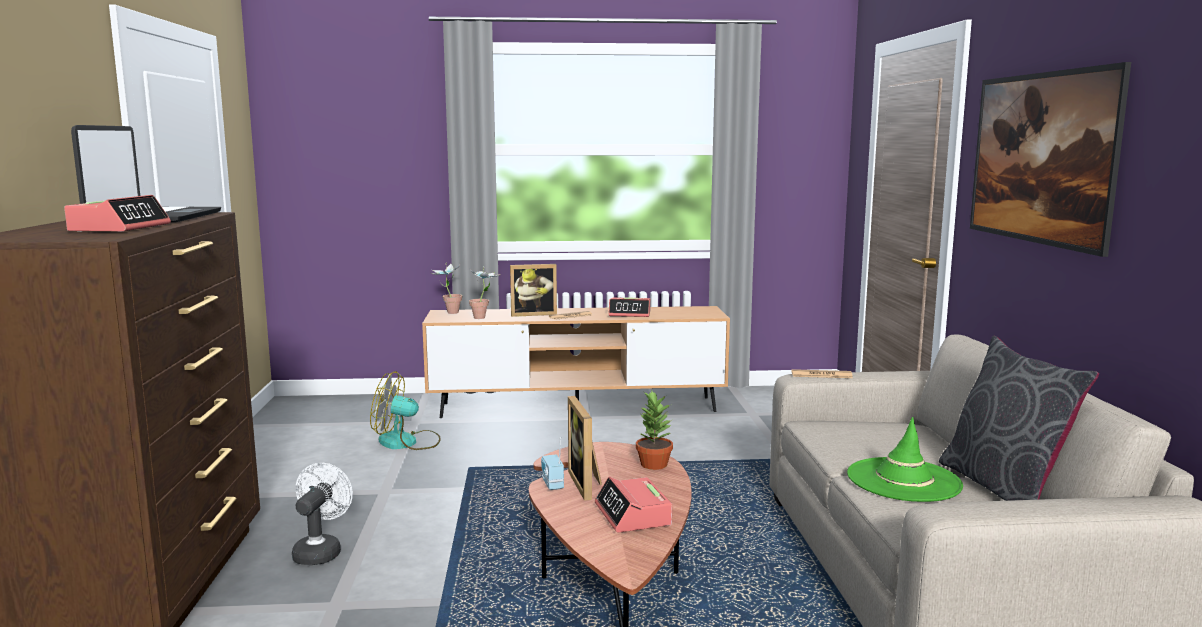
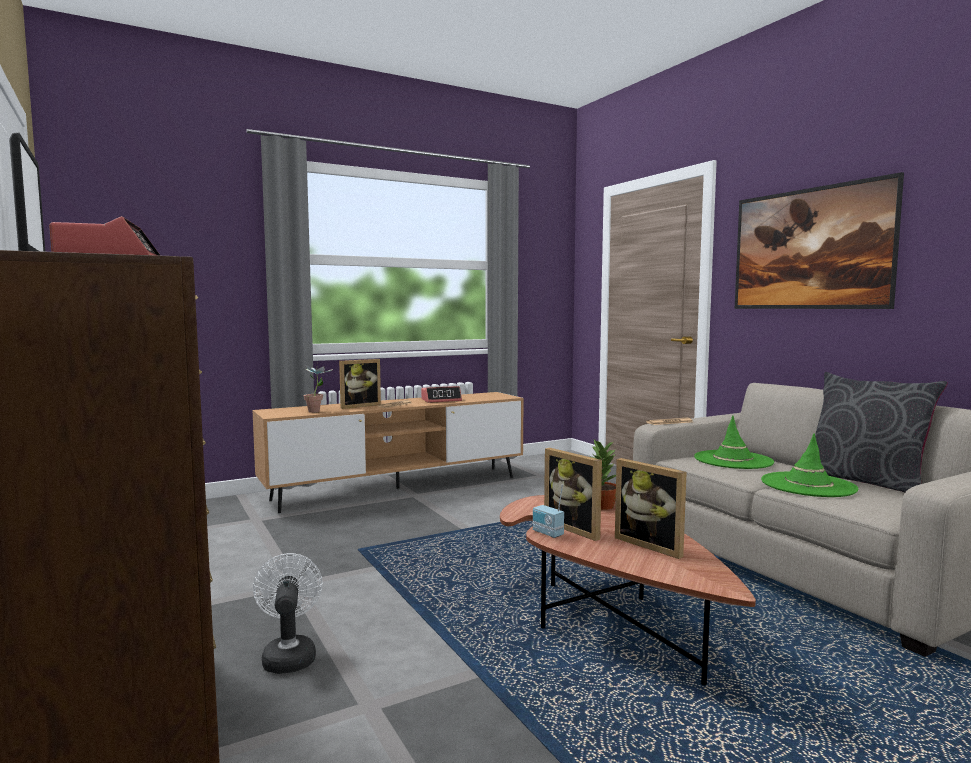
camera: 25 degrees left, 5 degrees down
(407, 442) = (268, 538): fan -> none
(448, 312) = (275, 410): potted plant -> none
(633, 515) = (652, 544): alarm clock -> picture frame
(876, 433) = (733, 460): none -> green hat

